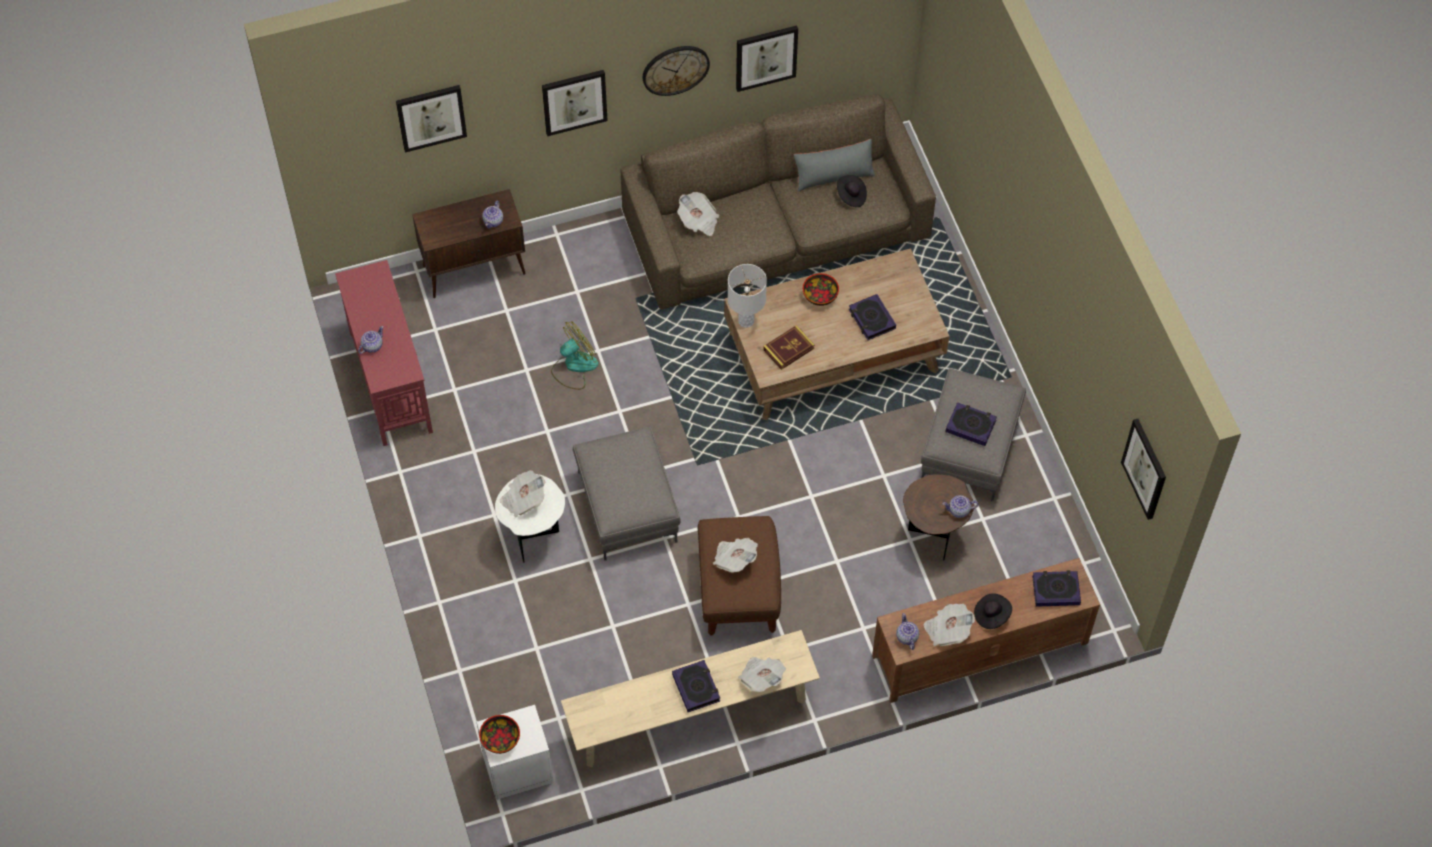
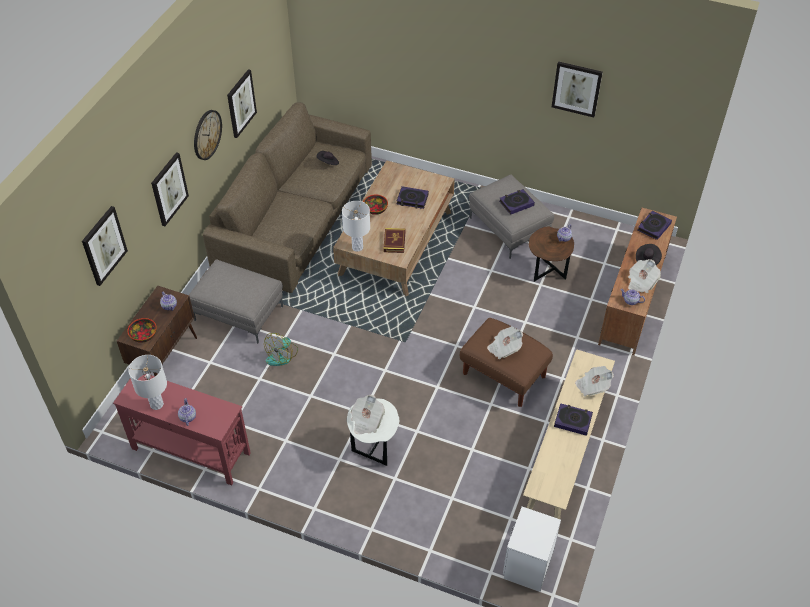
camera: 50 degrees left, 10 degrees down
(363, 309) = (156, 404): none -> white table lamp
(501, 739) = (531, 541): bowl -> bowl (144, 335)
(574, 366) = (282, 355): fan -> fan turned 150 degrees counterclockwise
(625, 506) = (398, 391): grey ottoman -> grey ottoman (238, 313)
(698, 221) = (271, 228): newspaper -> none
(833, 175) = (306, 163): grey pillow -> none
(1145, 468) = (664, 112): picture -> picture (576, 88)

